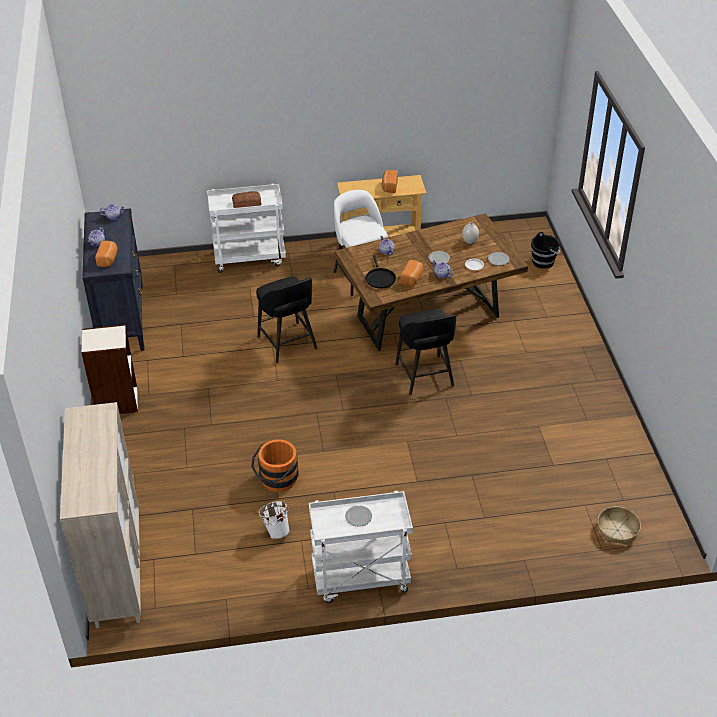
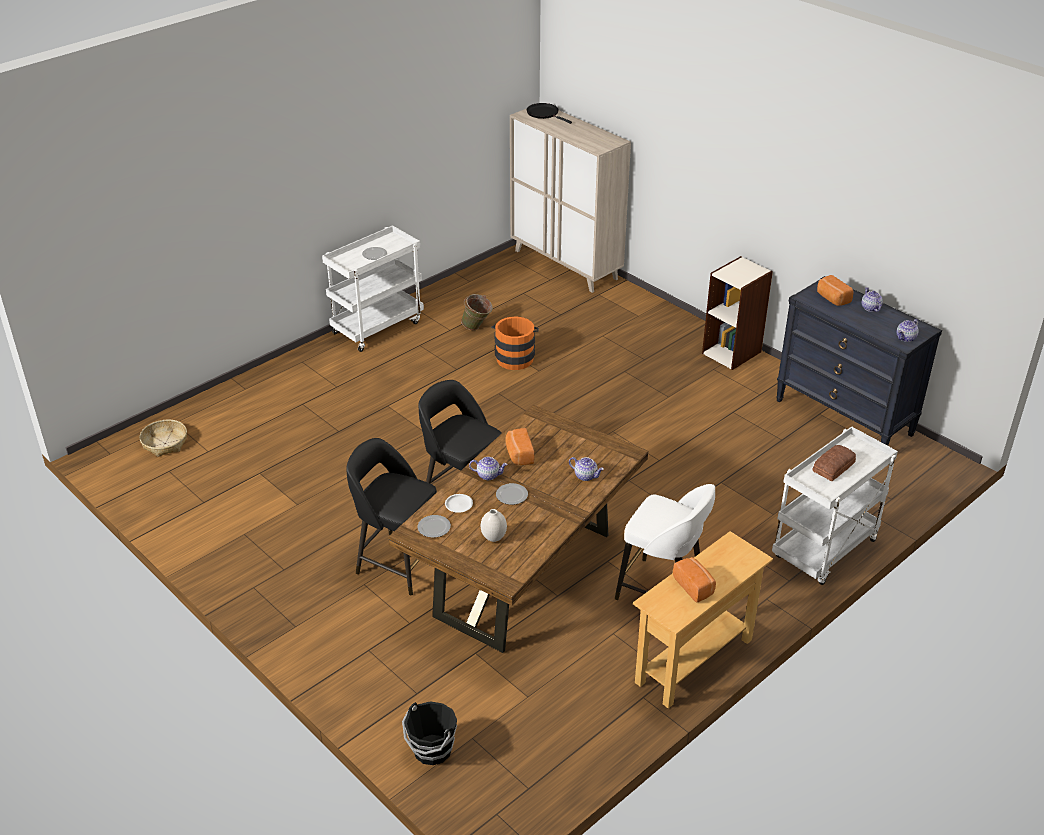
camera: 145 degrees right, 5 degrees down
(276, 530) = (477, 328): white bucket -> green bucket
(288, 344) = (647, 470): black stool -> black stool (398, 563)
(380, 278) = (556, 439): black frying pan -> black frying pan (544, 114)

